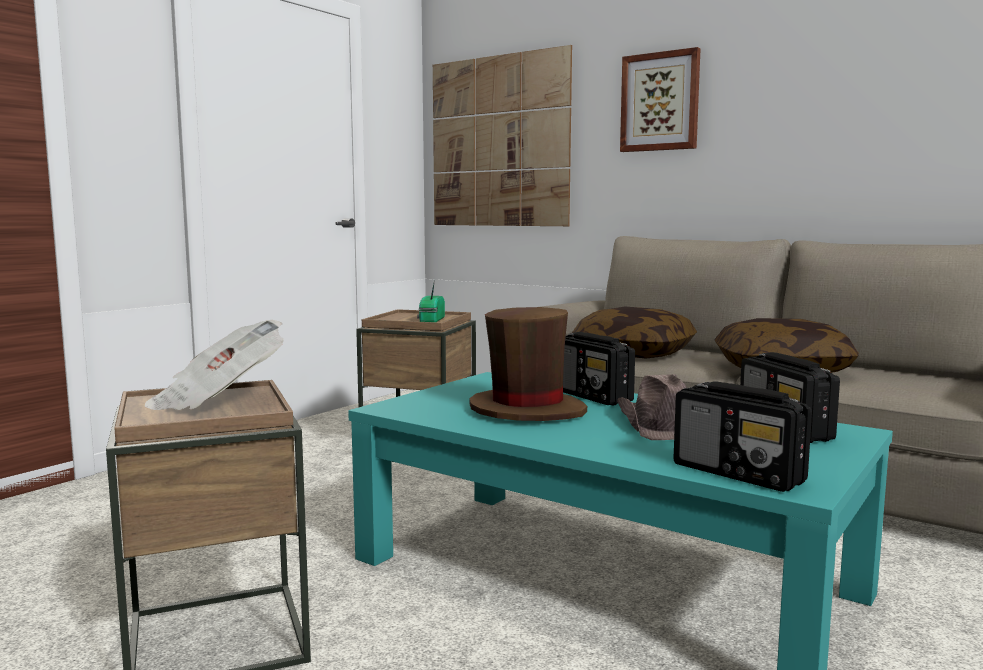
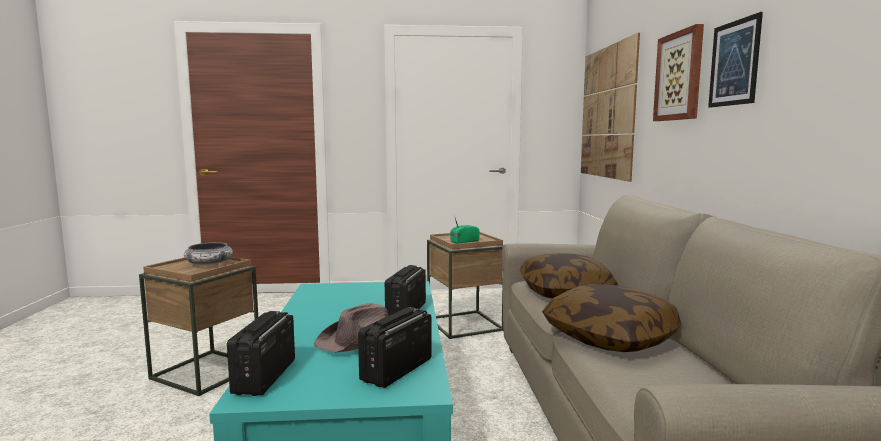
camera: 50 degrees right, 0 degrees up
(218, 400) = (209, 264): newspaper -> bowl
(527, 410) = (348, 307): brown hat -> none
(755, 93) = (734, 63): none -> picture

